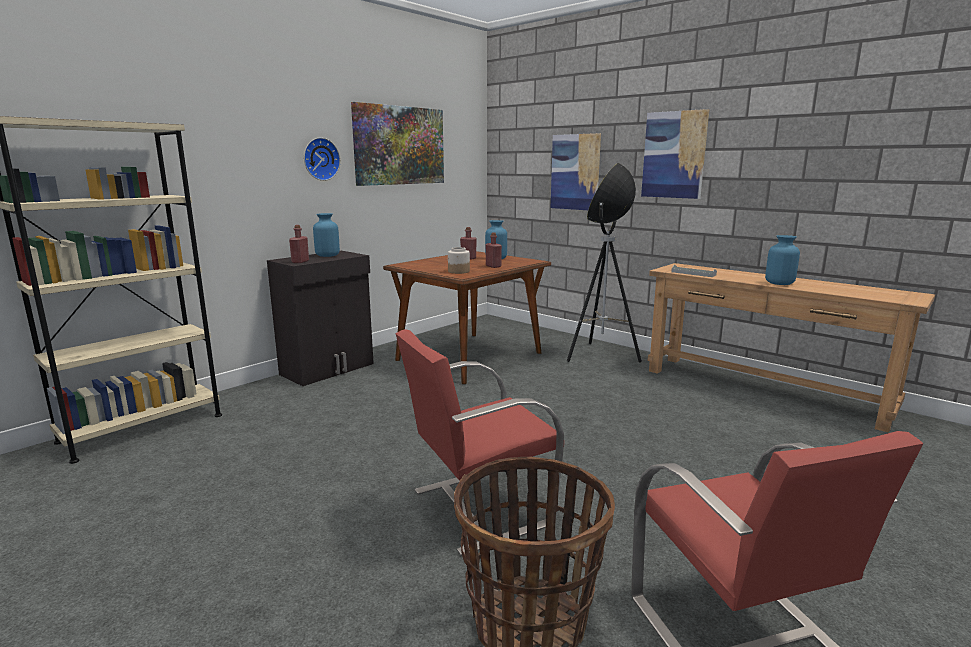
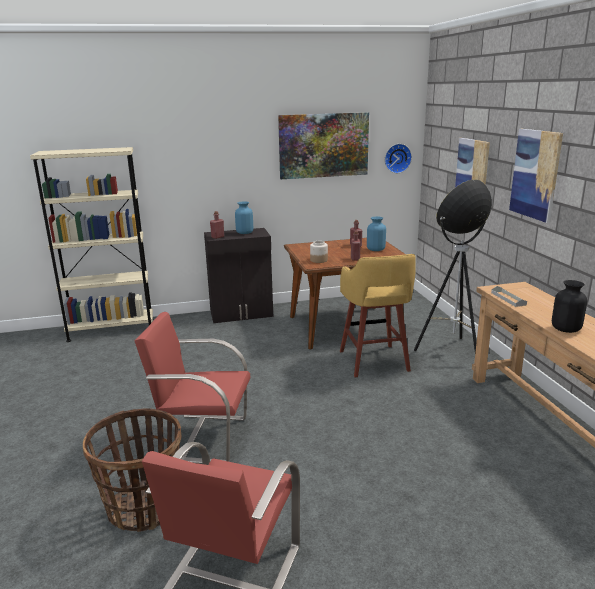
camera: 35 degrees right, 5 degrees up
(320, 159) = (249, 160): wall clock -> wall clock (397, 158)
(547, 379) = (374, 362): none -> yellow stool
(779, 283) = (565, 329): blue vase -> black vase

